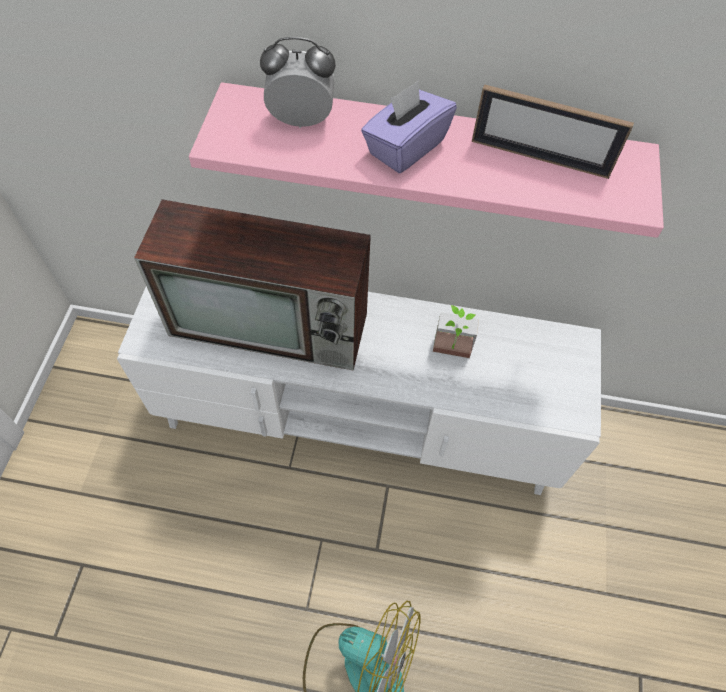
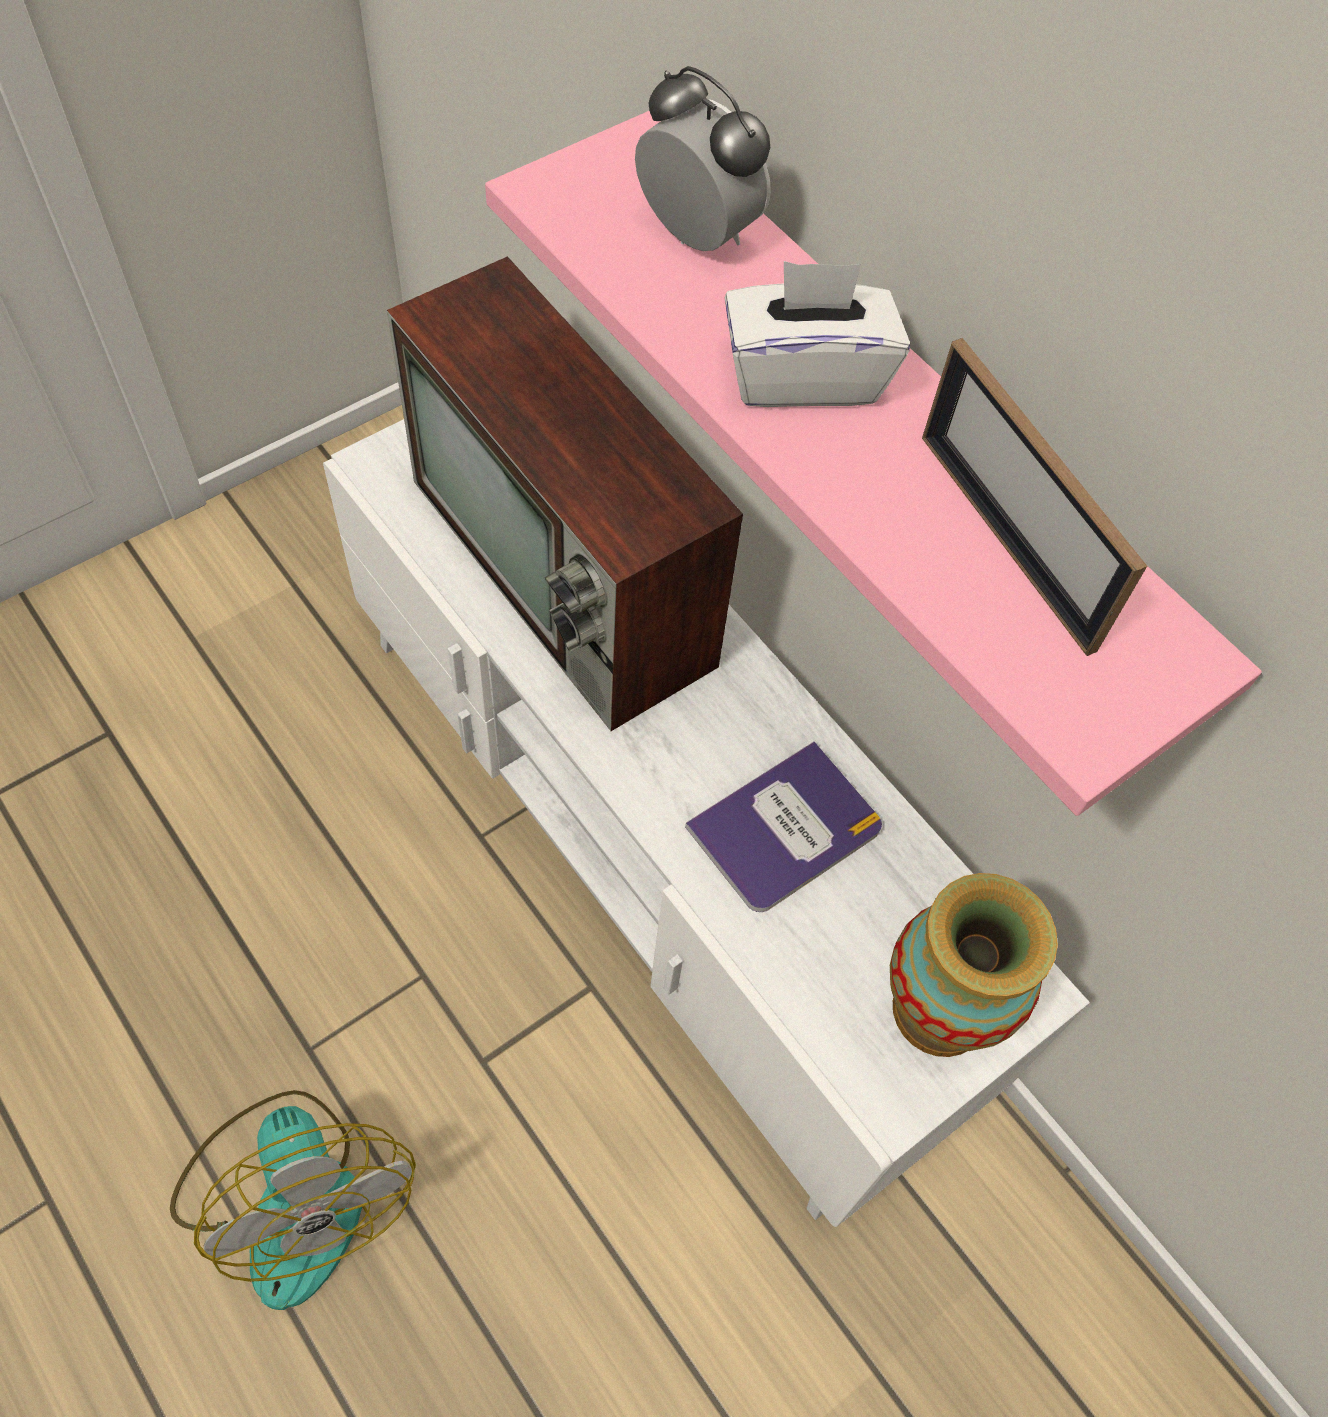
camera: 40 degrees right, 0 degrees up
(405, 147) = (804, 375): purple tissue box -> white tissue box
(451, 353) = (785, 829): potted plant -> book
(562, 372) = (939, 1009): none -> vase

